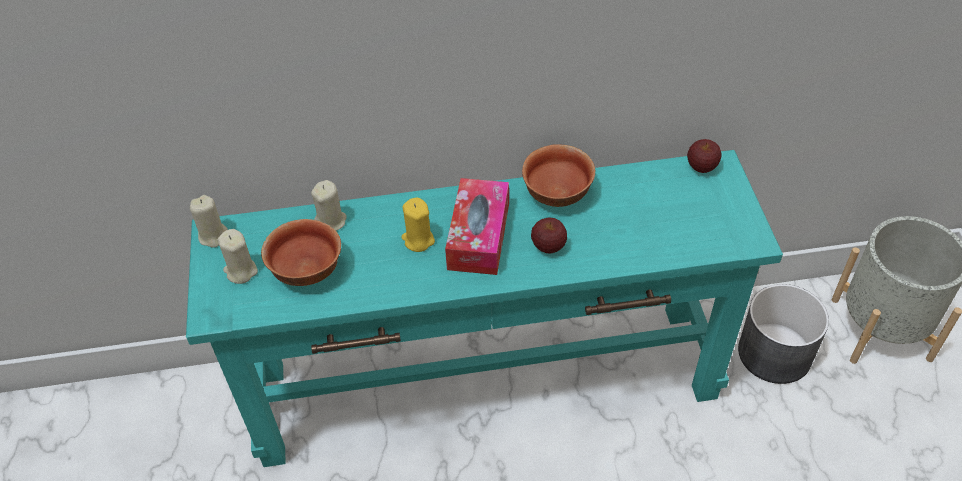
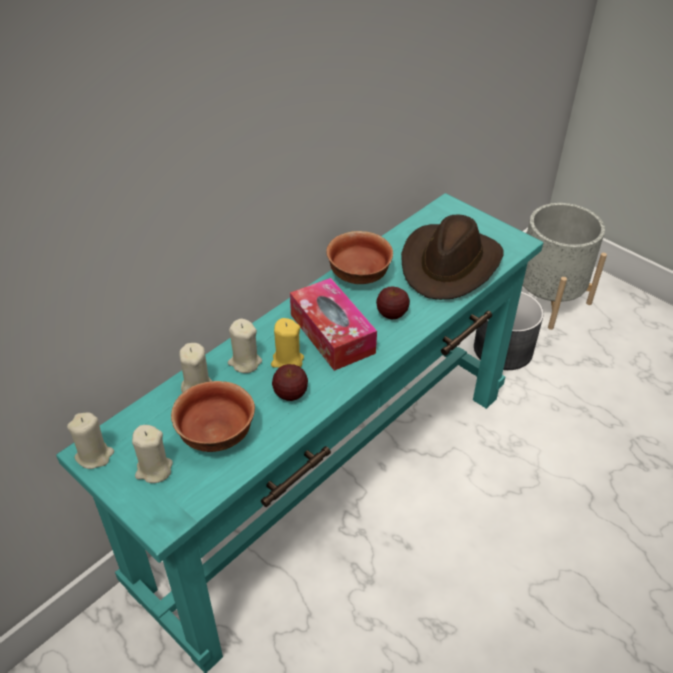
camera: 40 degrees left, 5 degrees down
(385, 222) = (245, 362): none -> beige candle
(656, 227) = (450, 264): none -> brown hat
(702, 167) = (437, 212): apple -> apple (290, 394)

